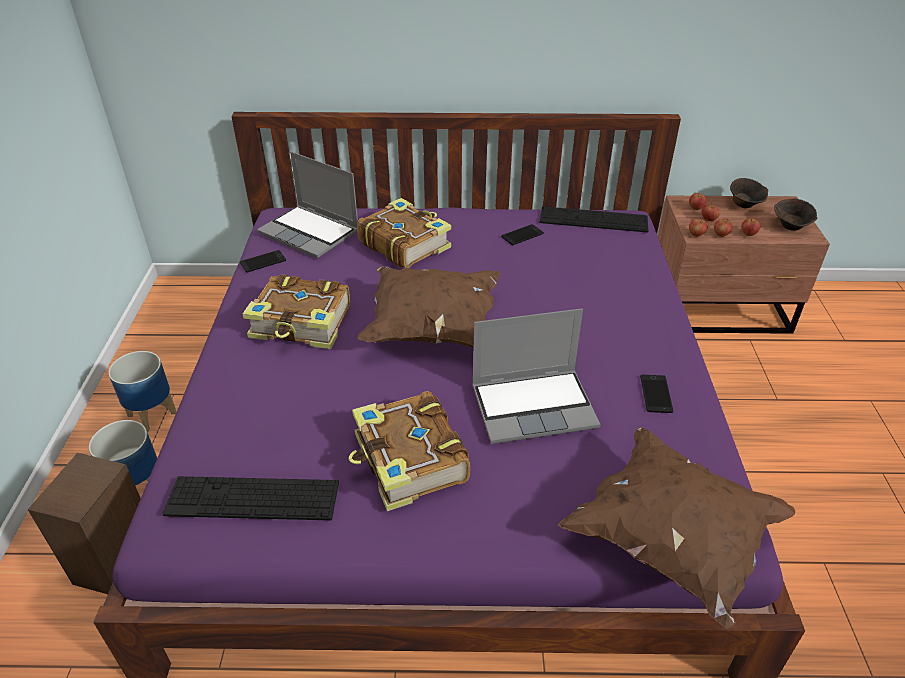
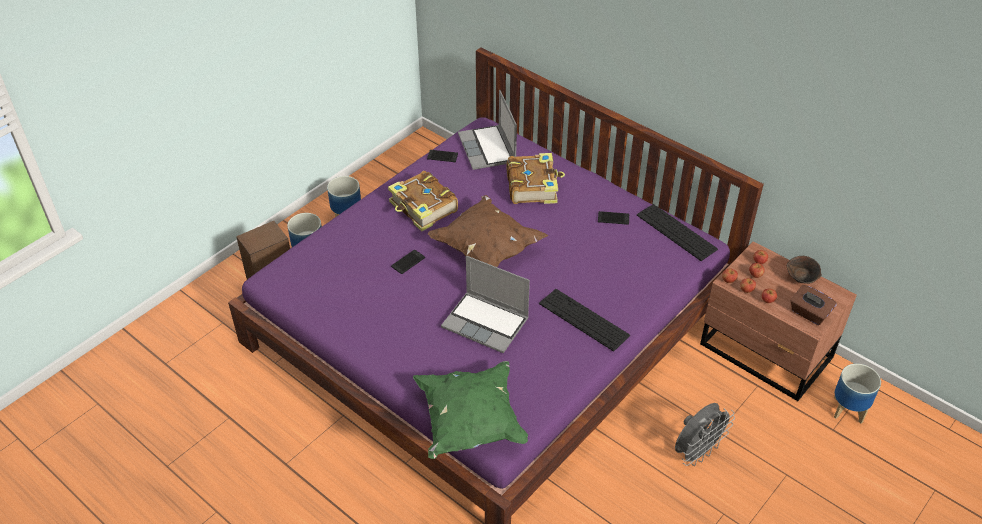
camera: 40 degrees right, 5 degrees up
(252, 498) = (315, 286): keyboard -> keyboard (583, 319)
(409, 461) = (395, 311): book -> none
(656, 394) = (559, 357): phone -> phone (408, 262)
(671, 540) = (470, 422): brown pillow -> green pillow
(788, 430) = (697, 452): none -> grey fan
(791, 227) = (809, 313): brown bowl -> brown tissue box
(831, 317) = (848, 409): none -> planter

